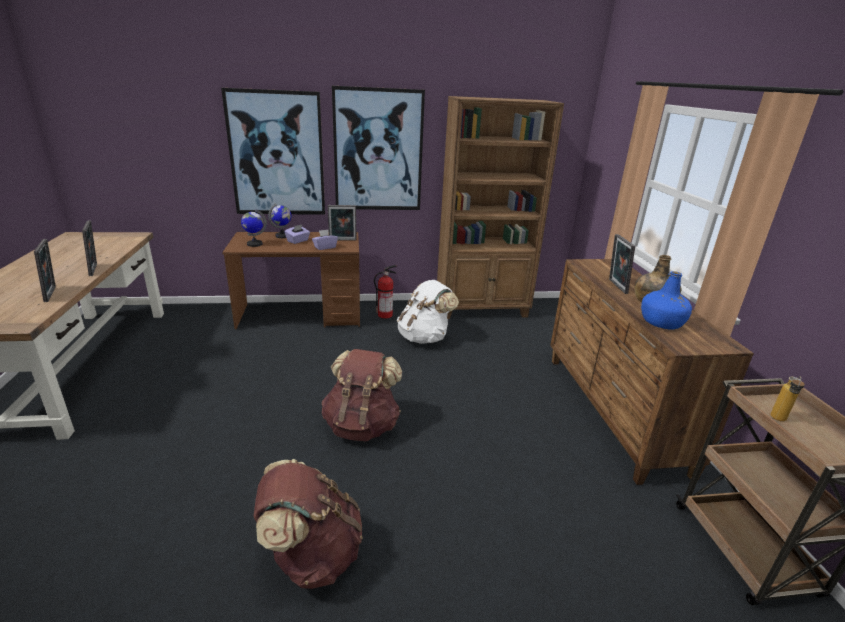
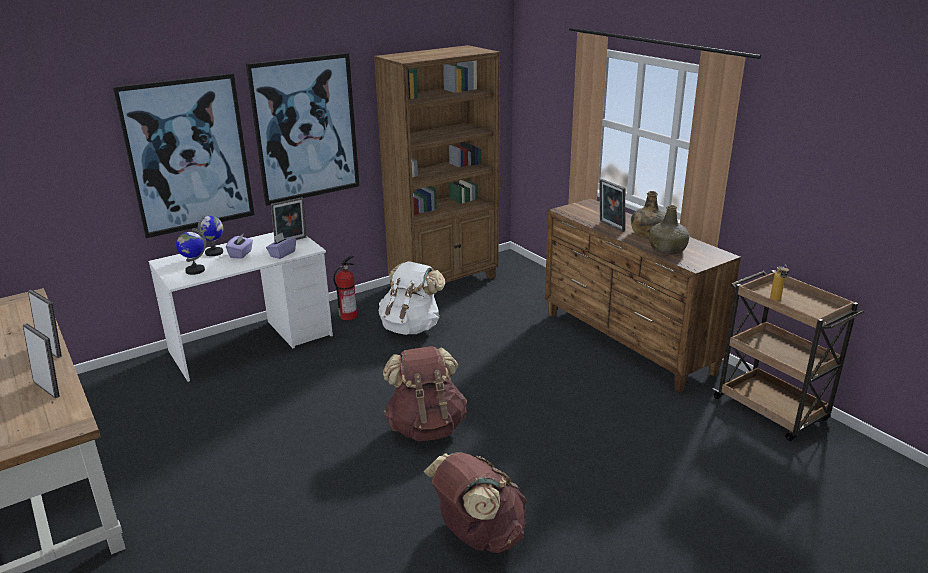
camera: 25 degrees left, 0 degrees up
(301, 315) = (252, 344): brown desk -> white desk
(662, 322) = (667, 249): blue bottle -> green bottle

